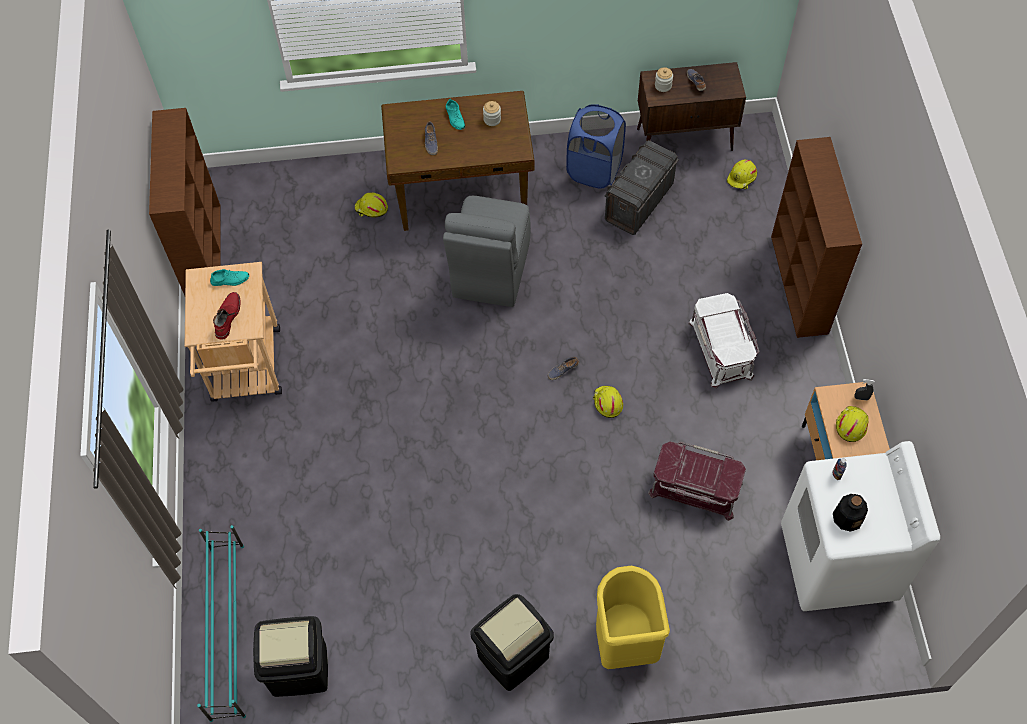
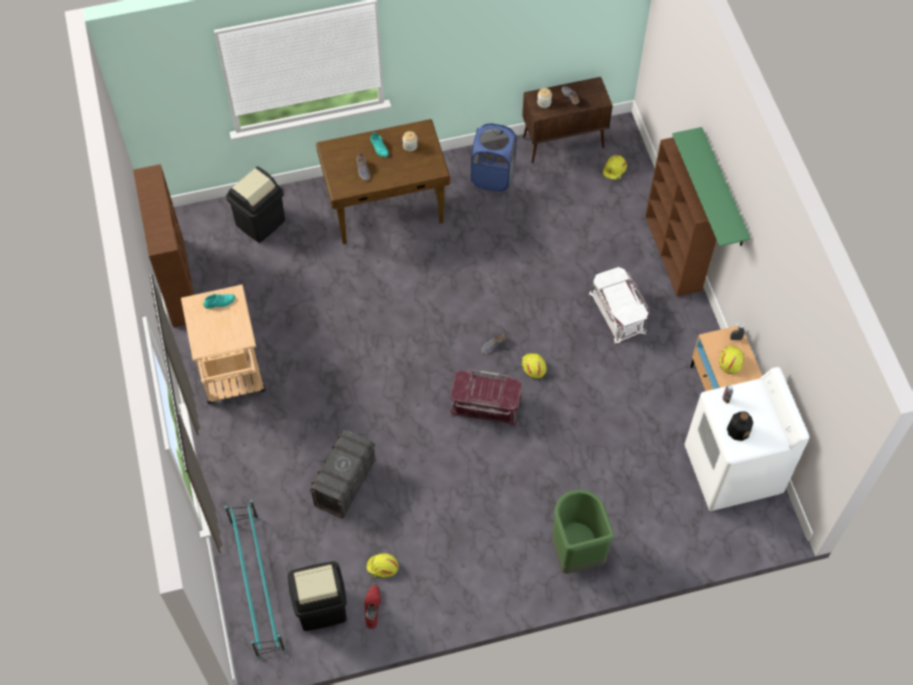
camera: 10 degrees left, 0 degrees up
(227, 317) = (223, 333): red boot -> red boot (372, 607)
(371, 209) = (312, 229): yellow hard hat -> yellow hard hat (382, 567)
(490, 271) = (420, 270): grey chair -> none
(513, 655) = (489, 574): black trash can -> black trash can (260, 222)
(624, 641) = (575, 552): yellow trash can -> green trash can
(638, 202) = (533, 200): grey storage box -> grey storage box (344, 483)
(695, 489) = (613, 427): red storage box -> red storage box (485, 406)
(867, 208) = (723, 189): none -> green shelf

